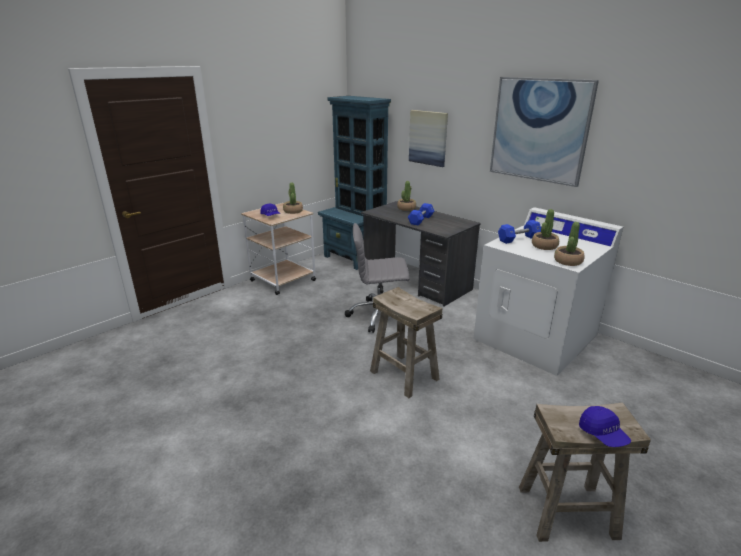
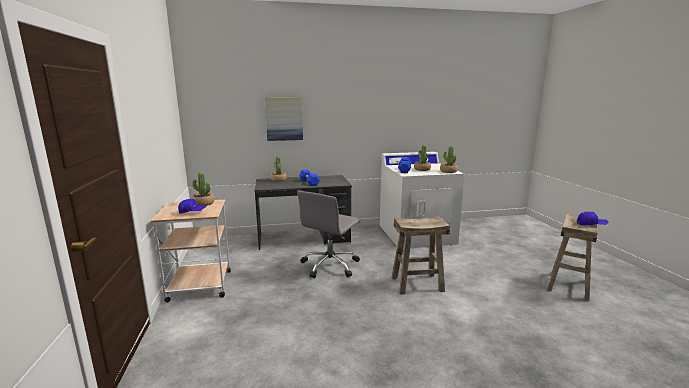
camera: 55 degrees left, 10 degrees down
(354, 257) = (223, 244): blue cabinet -> none
(539, 130) = (376, 102): picture -> none

